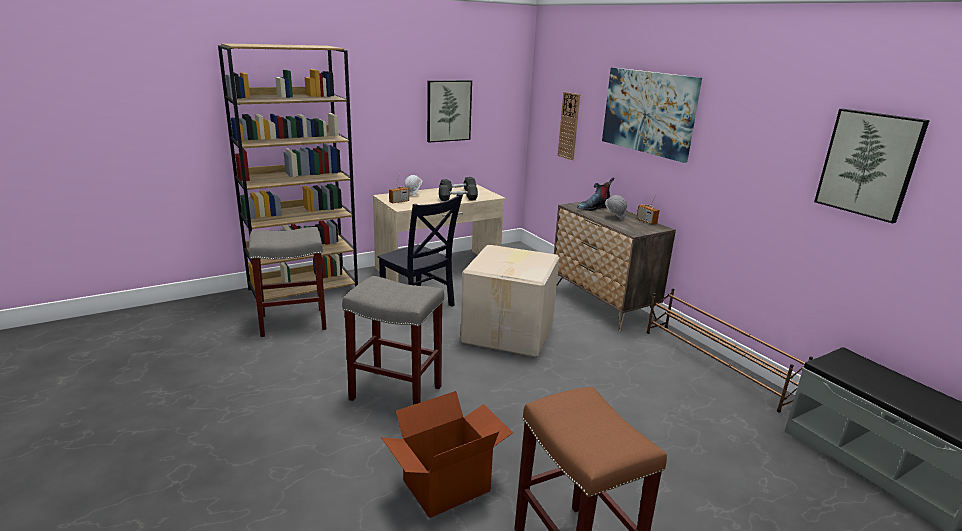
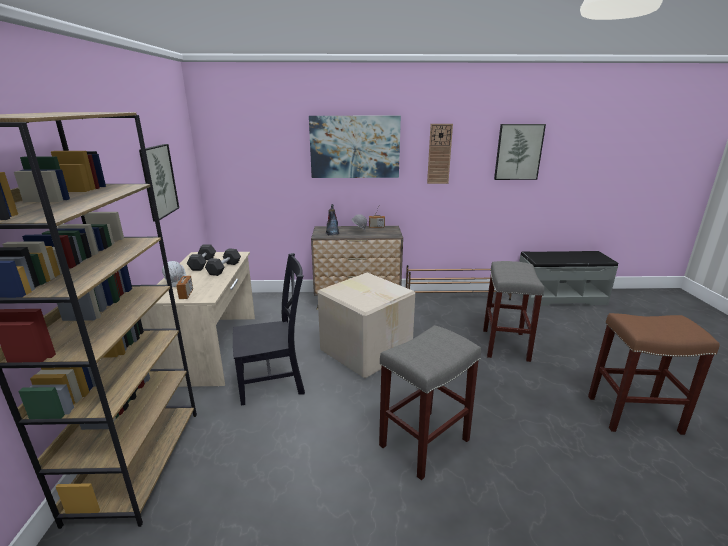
camera: 60 degrees left, 0 degrees up
(294, 322) = (217, 491): grey stool -> grey stool (504, 344)
(445, 484) = (561, 450): cardboard box -> none
(569, 126) = (262, 173): wall clock -> wall clock (439, 154)

